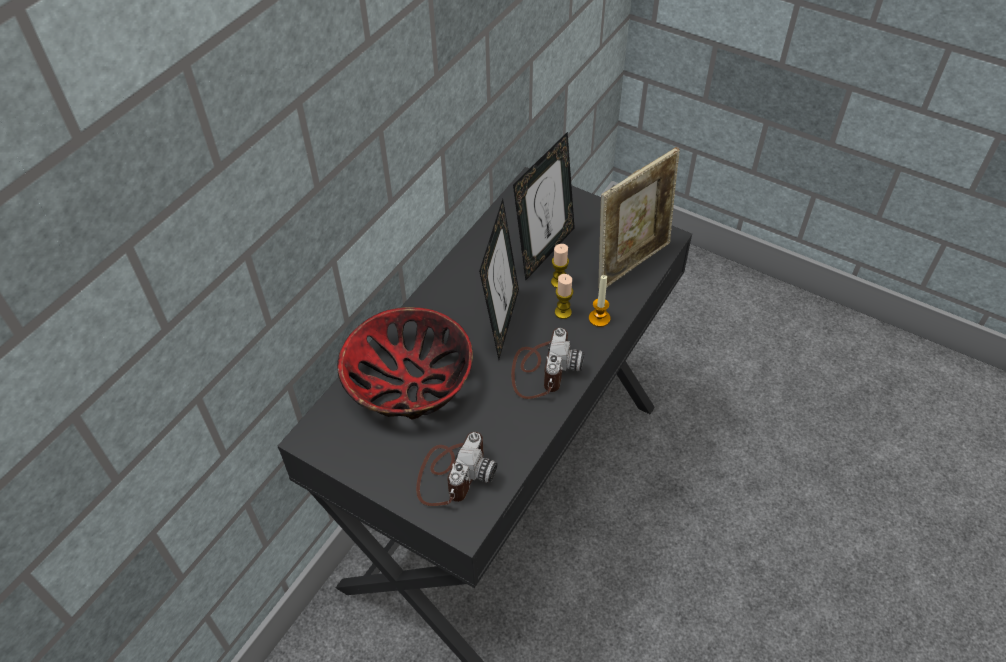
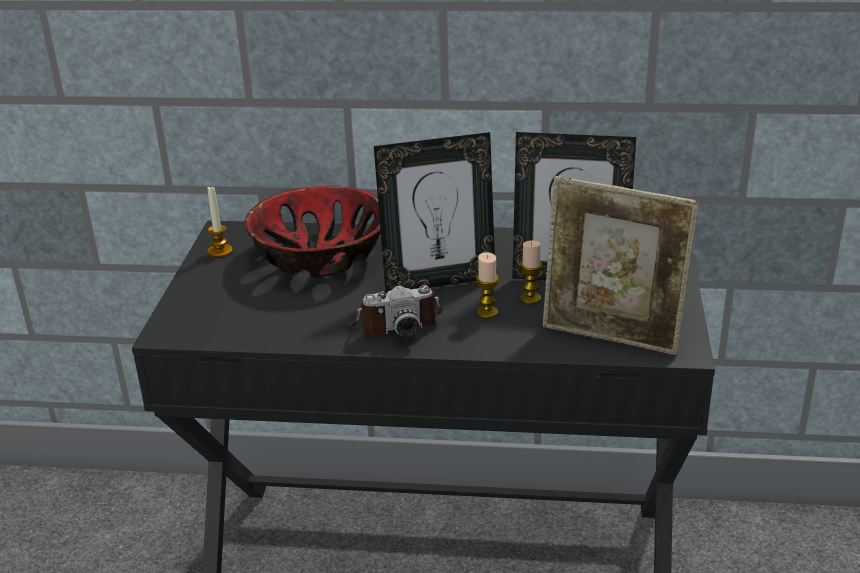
camera: 65 degrees right, 20 degrees down
(452, 473) = (224, 309): camera -> none
(599, 318) = (499, 337): candle -> candle (220, 251)

